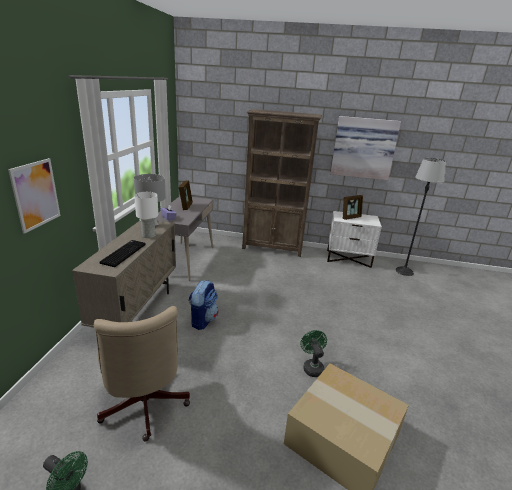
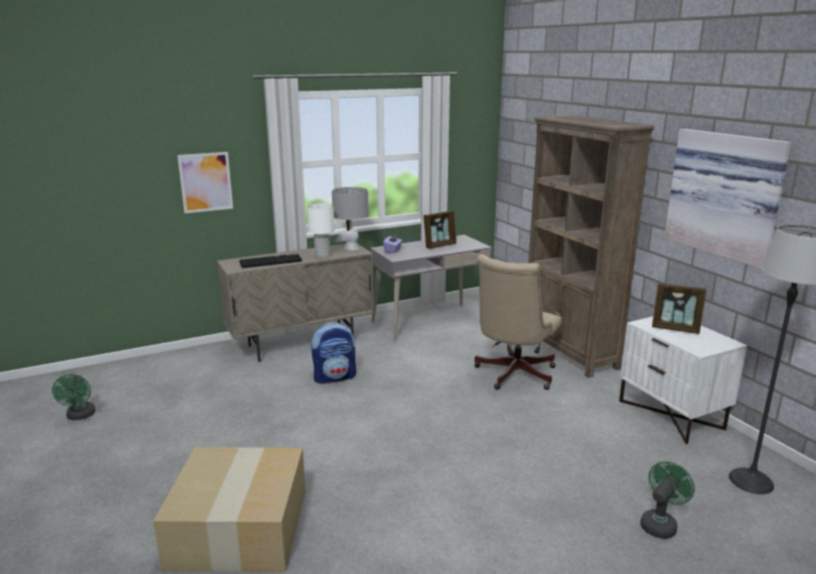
camera: 55 degrees right, 5 degrees down
(144, 408) = (182, 405): beige office chair -> beige office chair (512, 375)
(312, 367) = (339, 470): green fan -> green fan (660, 524)

